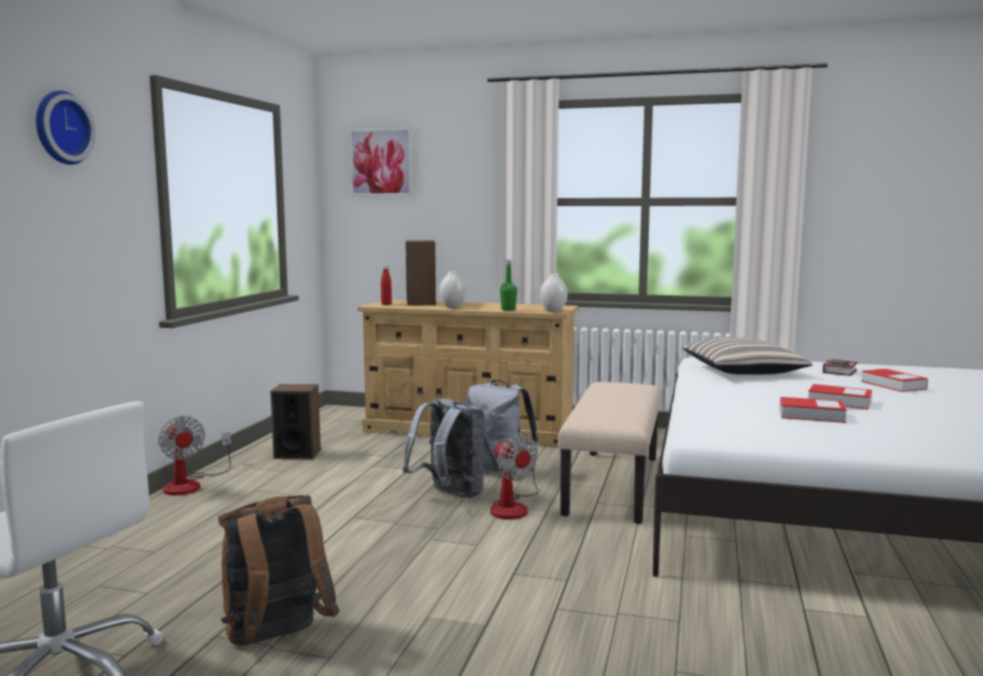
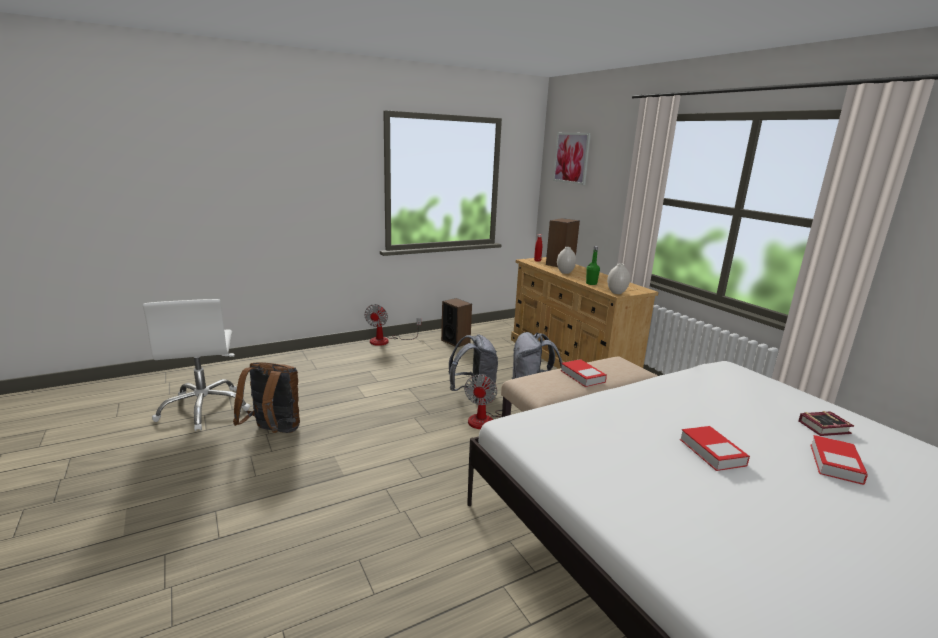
camera: 45 degrees right, 10 degrees up
(60, 128) = (313, 146): wall clock -> none
(743, 370) = (721, 389): pillow -> none
(811, 415) = (644, 450): book -> book (582, 376)

